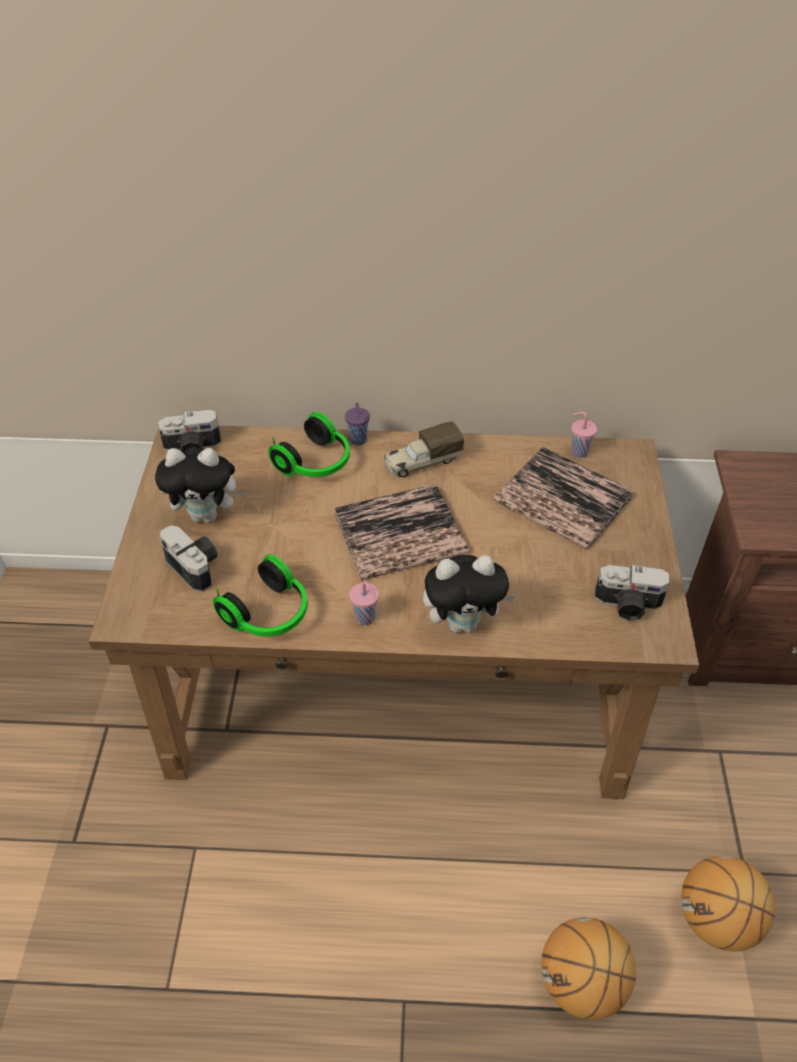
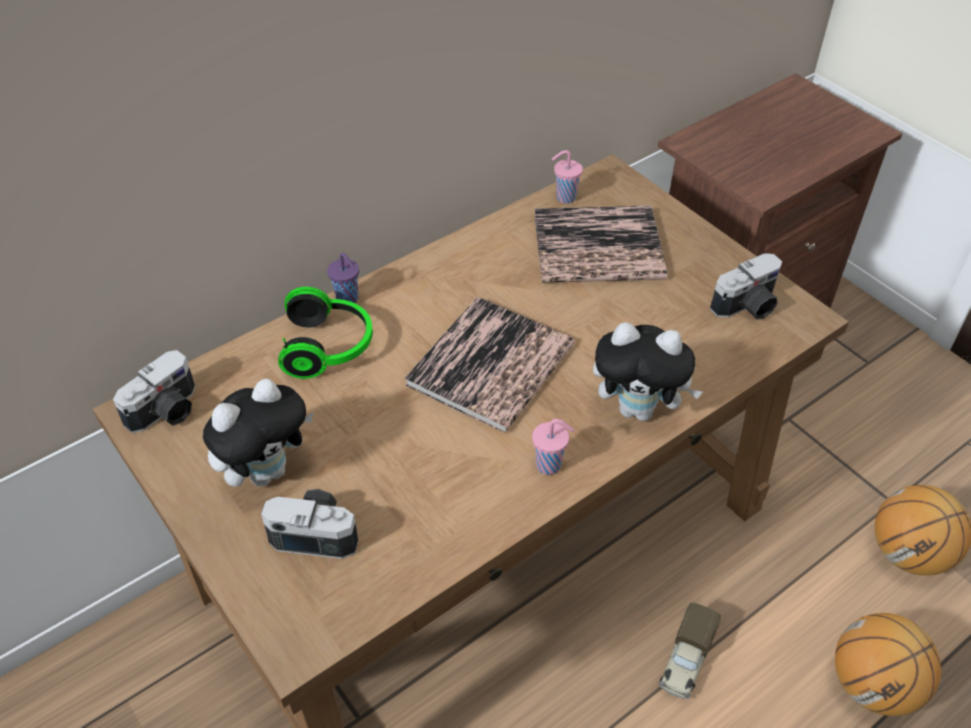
camera: 40 degrees left, 0 degrees up
(269, 614) = (453, 527): headphones -> none
(421, 462) = (435, 286): toy truck -> toy truck (686, 661)
(464, 622) = (639, 409): plush toy -> plush toy turned 60 degrees clockwise

